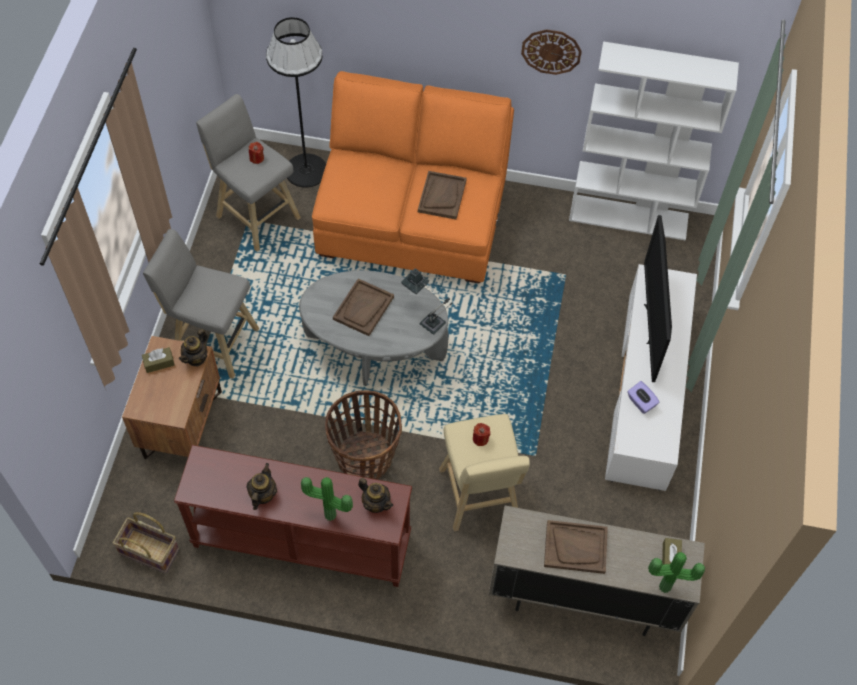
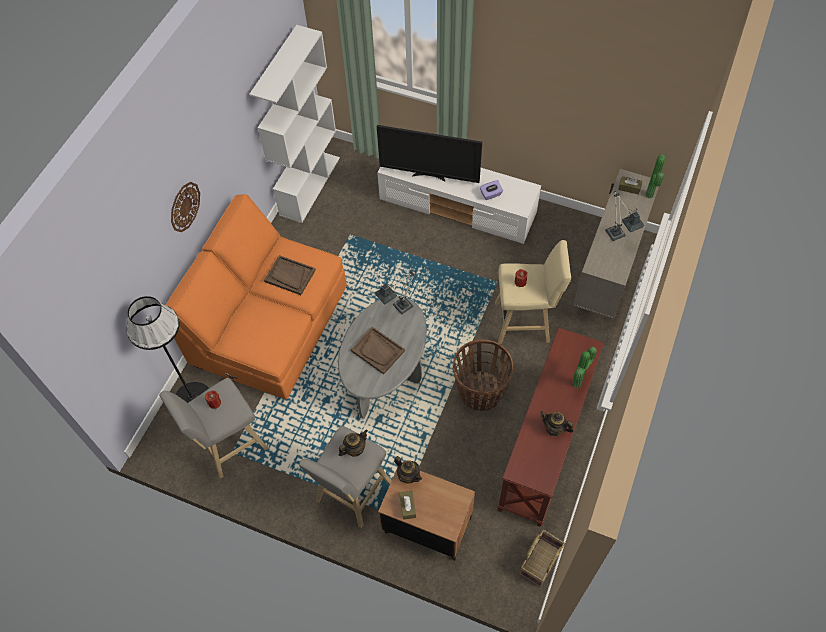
camera: 75 degrees left, 0 degrees up
(376, 503) = (570, 352): teapot -> teapot (354, 449)
(551, 51) = (231, 137): wall clock -> wall clock (184, 206)
(575, 547) = (617, 237): brown tray -> table lamp

